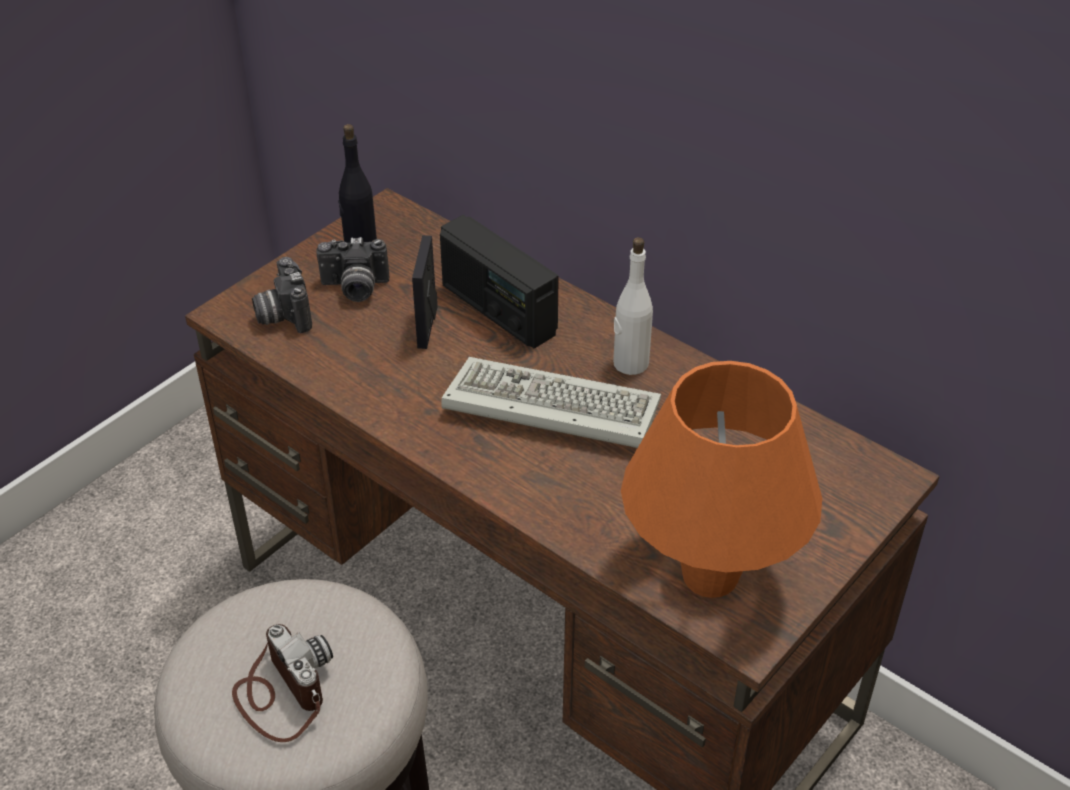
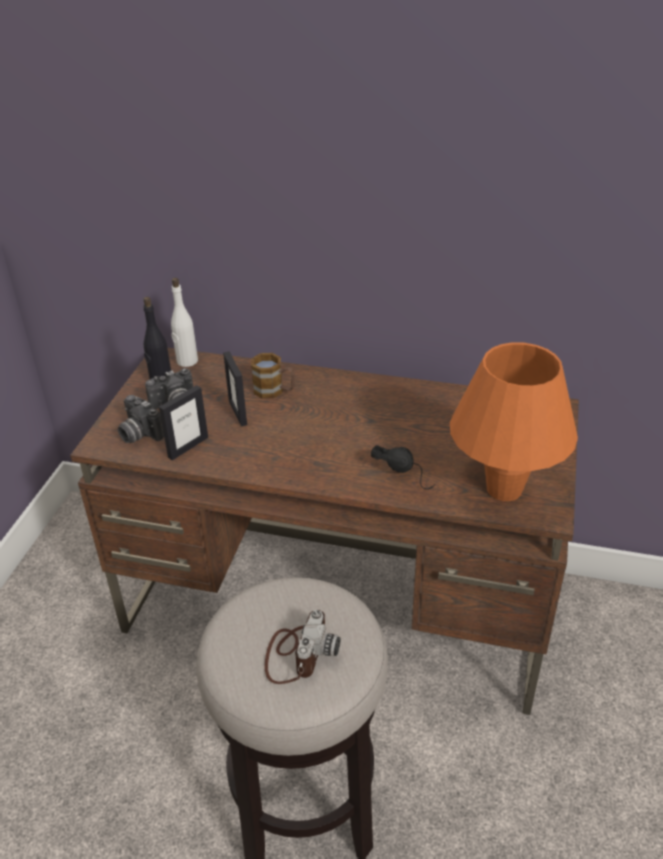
camera: 25 degrees left, 5 degrees down
(281, 693) = (298, 653): camera -> camera turned 75 degrees clockwise
(330, 355) = (188, 447): none -> picture frame
(498, 310) = (274, 391): radio -> mug
(546, 409) = (344, 434): keyboard -> none
(588, 497) = (405, 472): none -> black headphones
(630, 363) = (374, 395): white bottle -> white bottle (187, 361)

